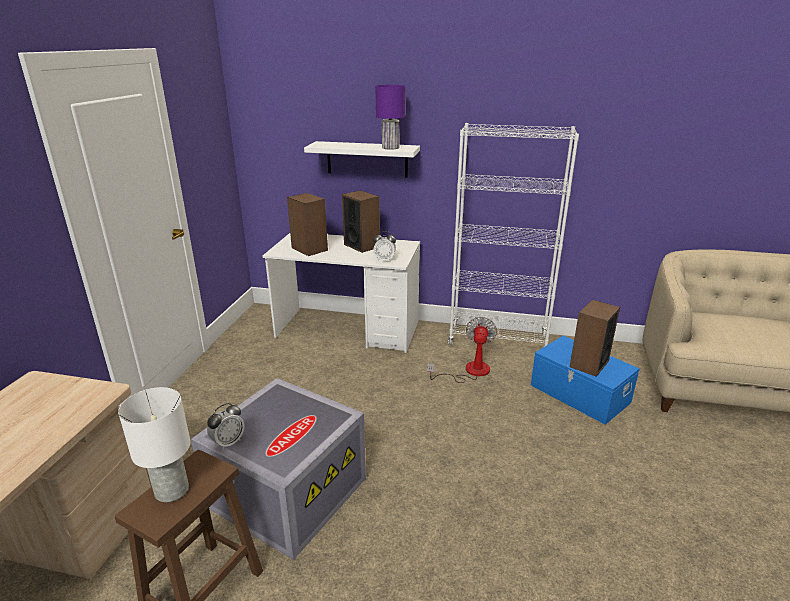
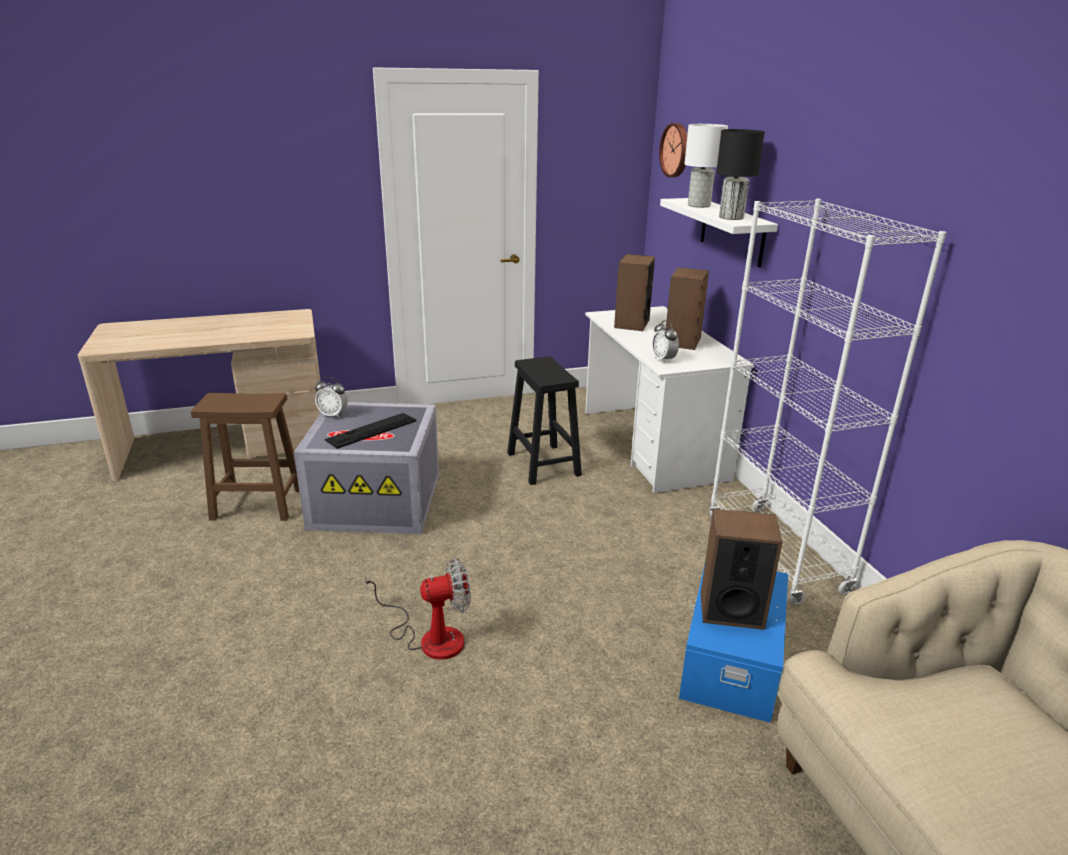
camera: 60 degrees right, 0 degrees up
(172, 490) = (238, 400): white table lamp -> white table lamp (699, 205)
(271, 108) = (676, 150): none -> wall clock
(289, 425) = (371, 430): none -> keyboard
(323, 382) = (542, 463): none -> black stool
(390, 148) = (730, 217): purple table lamp -> black table lamp
(469, 371) = (670, 548): fan -> fan (430, 637)

